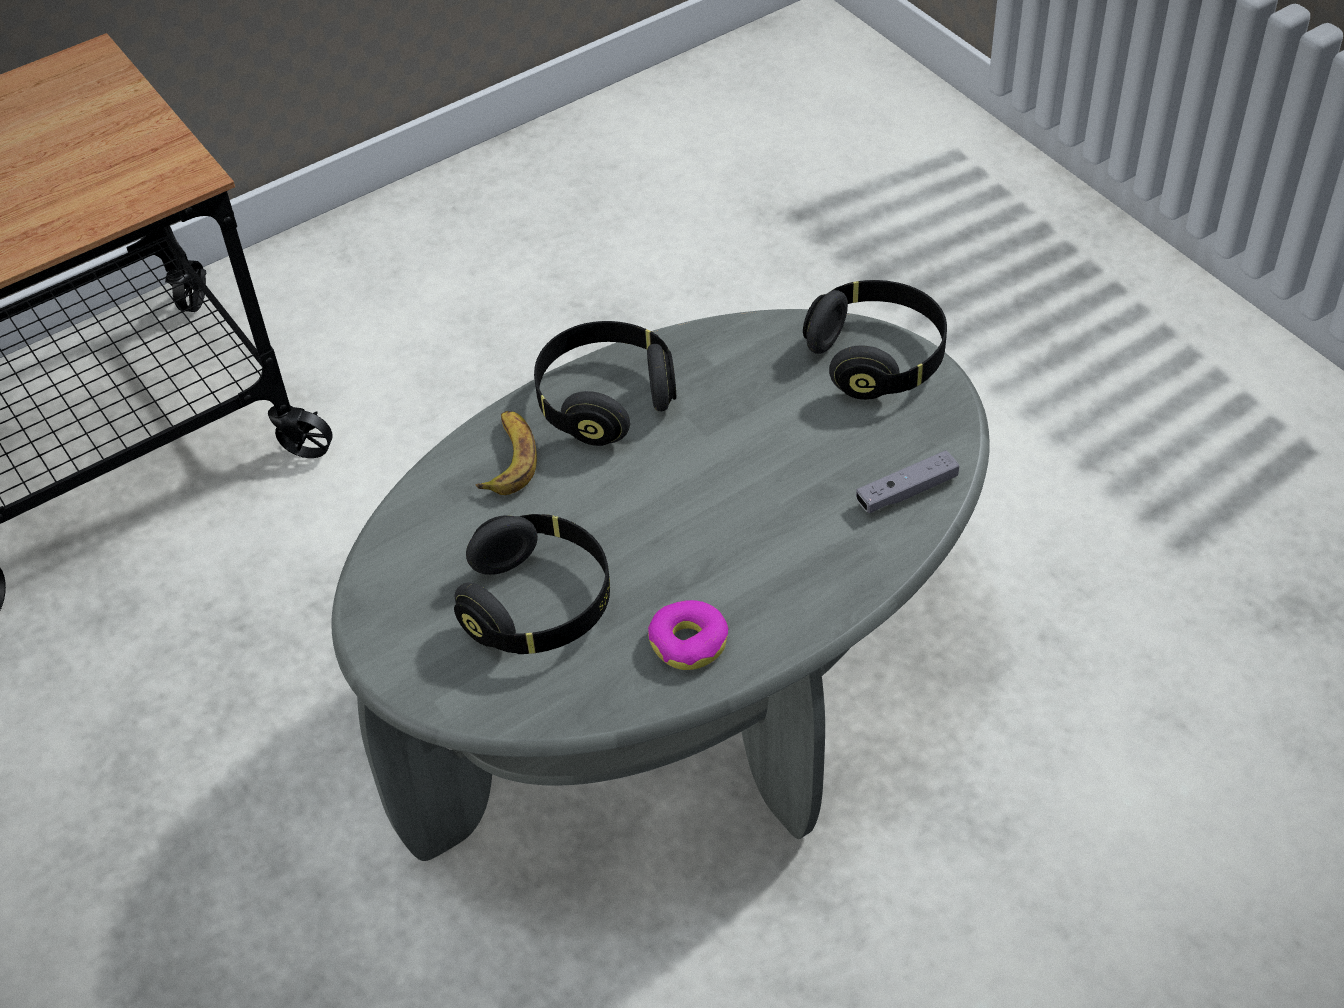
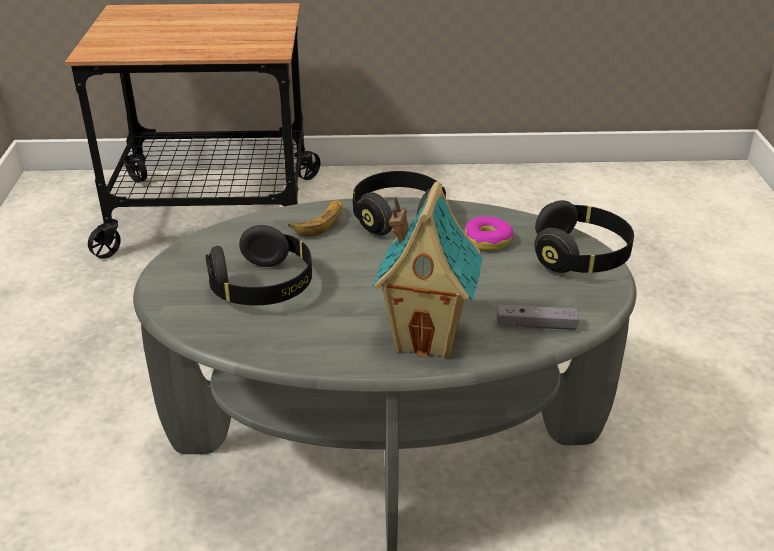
camera: 30 degrees right, 15 degrees down
(689, 642) = (325, 340): donut -> donut (488, 240)
(803, 574) = (428, 337): none -> toy house

